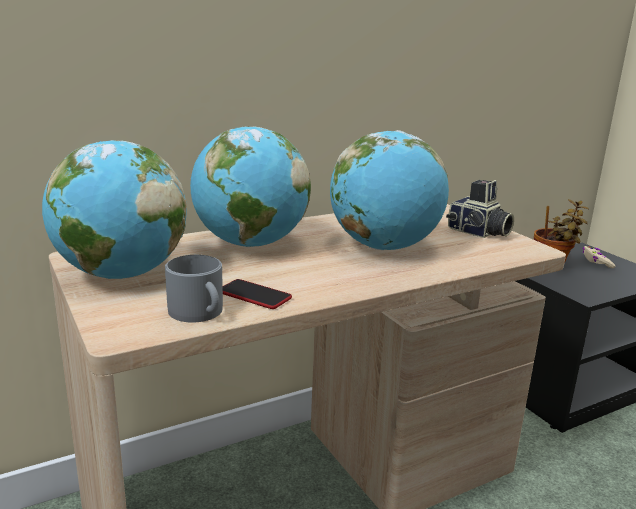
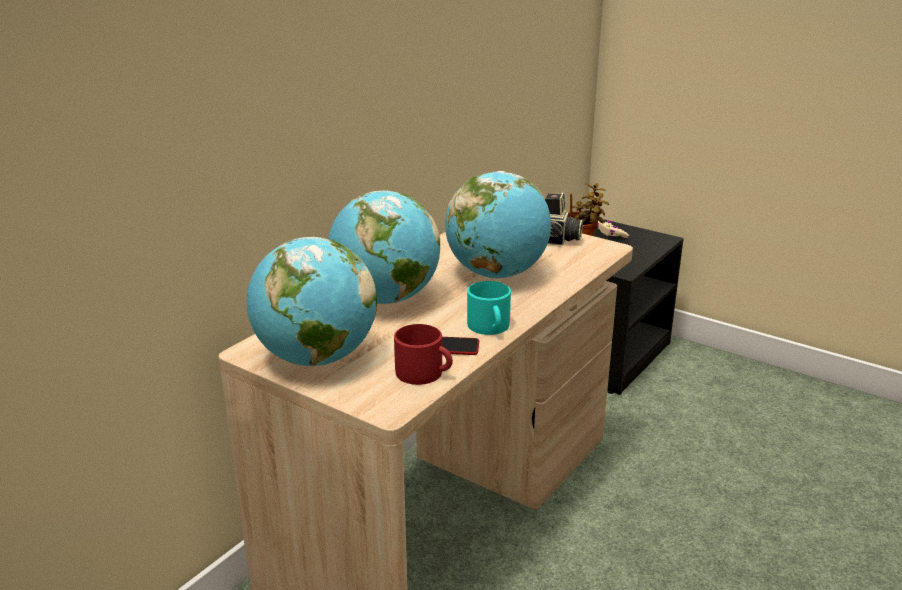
camera: 25 degrees left, 5 degrees up
(199, 312) = (424, 373): grey mug -> red mug
(320, 289) = (490, 327): none -> turquoise mug

